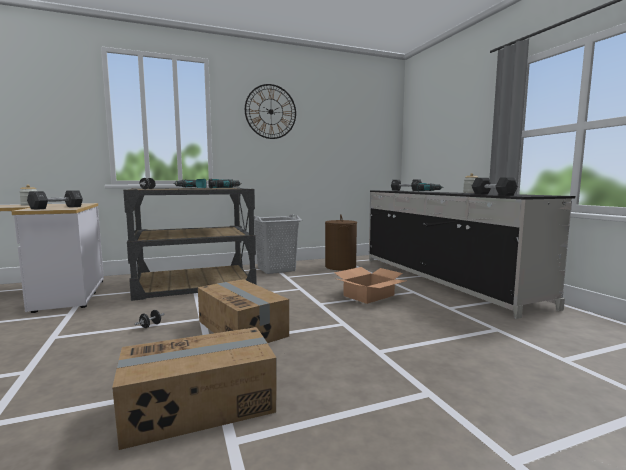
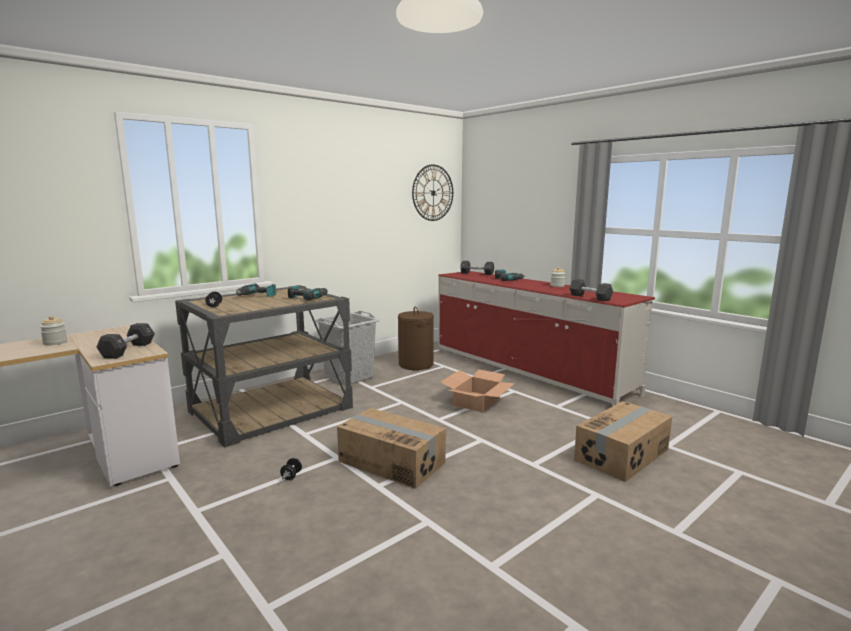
camera: 20 degrees left, 5 degrees up
(199, 405) = (436, 545): cardboard box -> cardboard box (623, 455)
(270, 111) = (326, 187): wall clock -> wall clock (433, 193)
(442, 279) = (528, 371): black cabinet -> red cabinet

